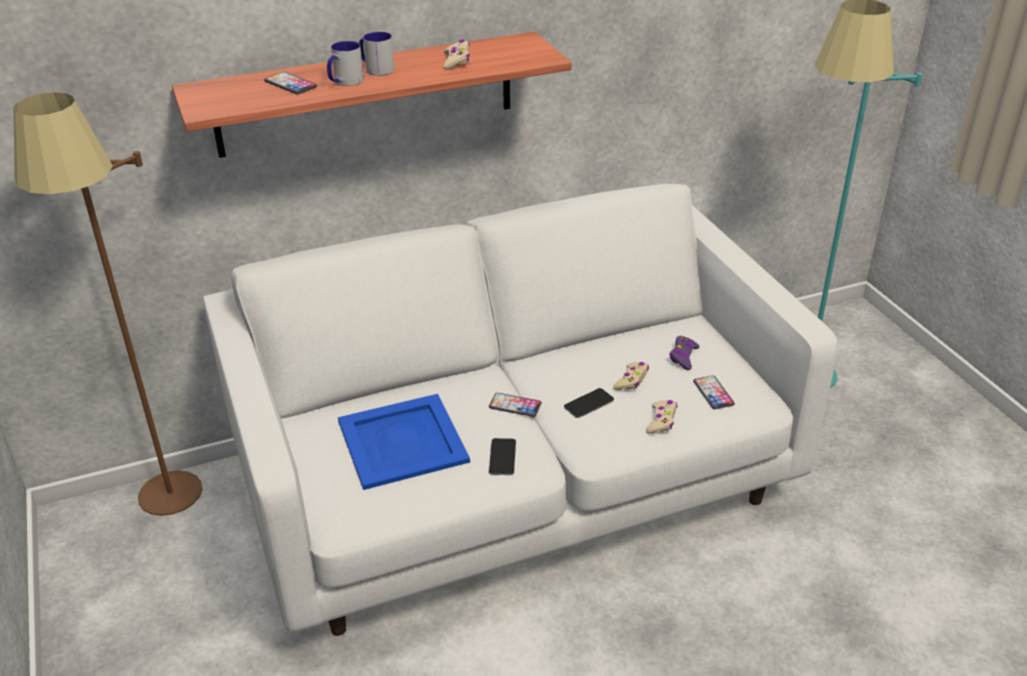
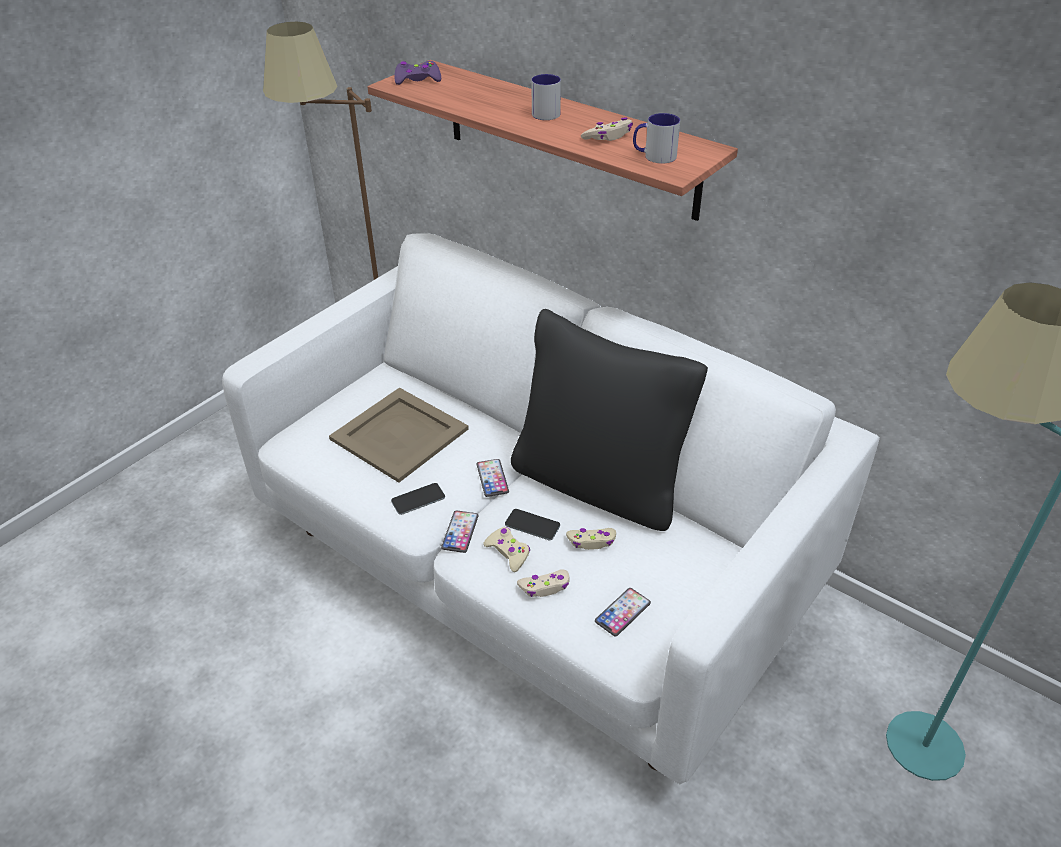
camera: 60 degrees right, 5 degrees up
(290, 84) = (475, 93): phone -> phone (460, 532)
(345, 82) = (504, 110): mug -> mug (654, 156)
(403, 440) = (400, 434): blue tray -> beige tray
(571, 353) = (599, 483): none -> black pillow
(609, 427) = (508, 552): none -> beige game controller
(683, 357) = (665, 566): purple game controller -> purple game controller (417, 79)

